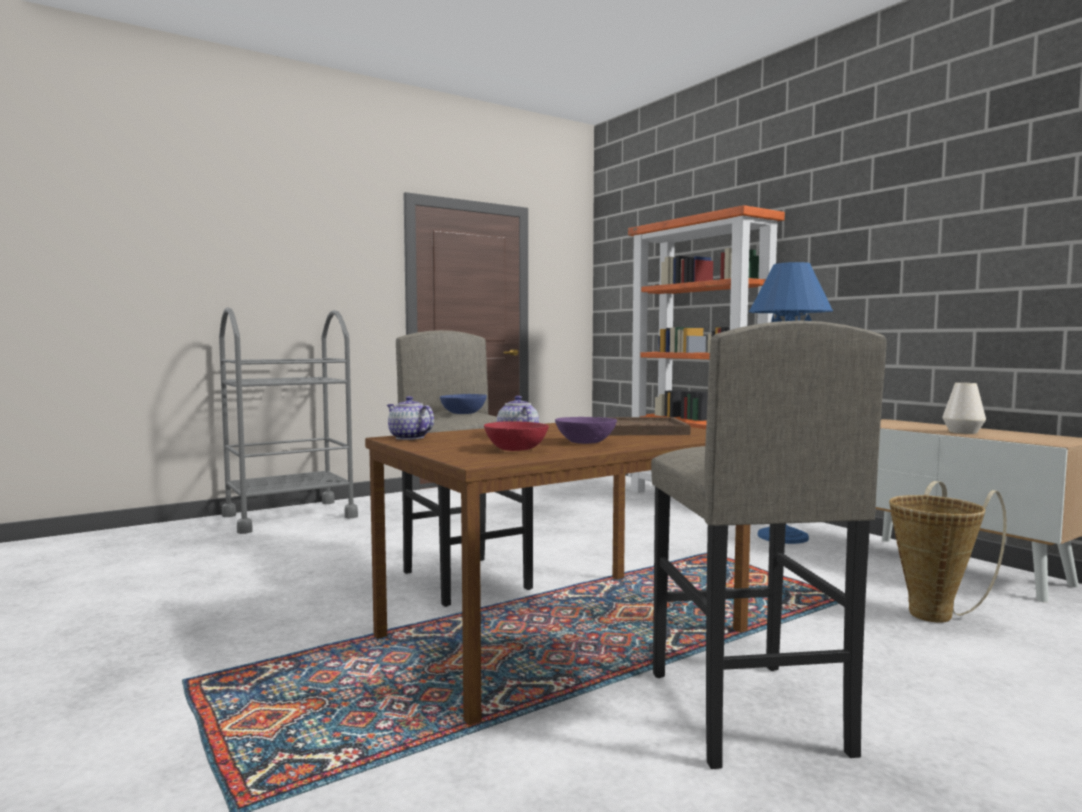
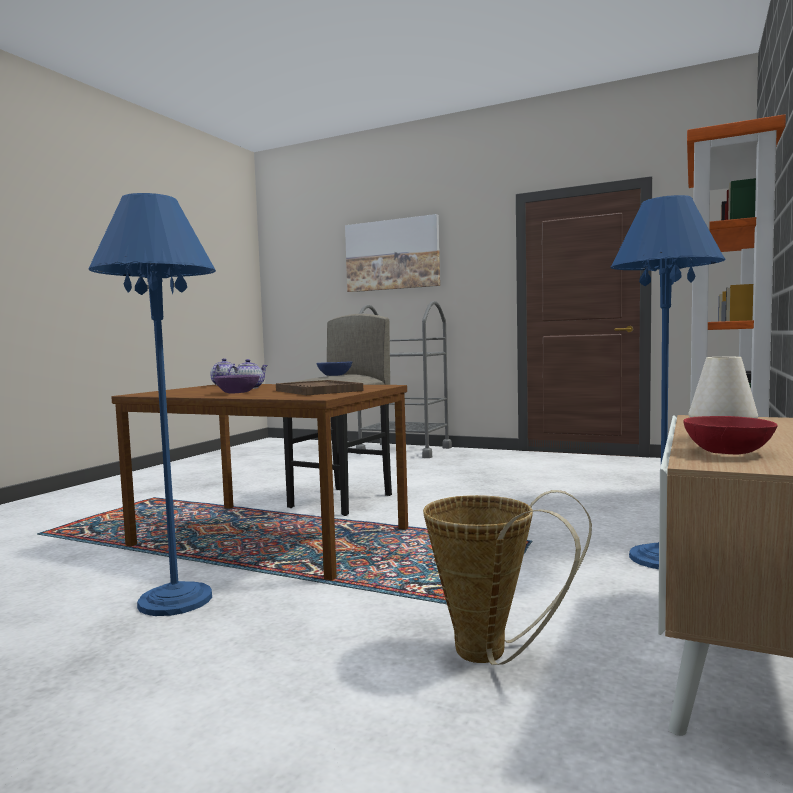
camera: 60 degrees right, 0 degrees up
(233, 236) = (392, 255): none -> picture
(515, 449) = (191, 392): red bowl -> red bowl (726, 452)
(744, 712) = (175, 600): grey stool -> blue floor lamp

